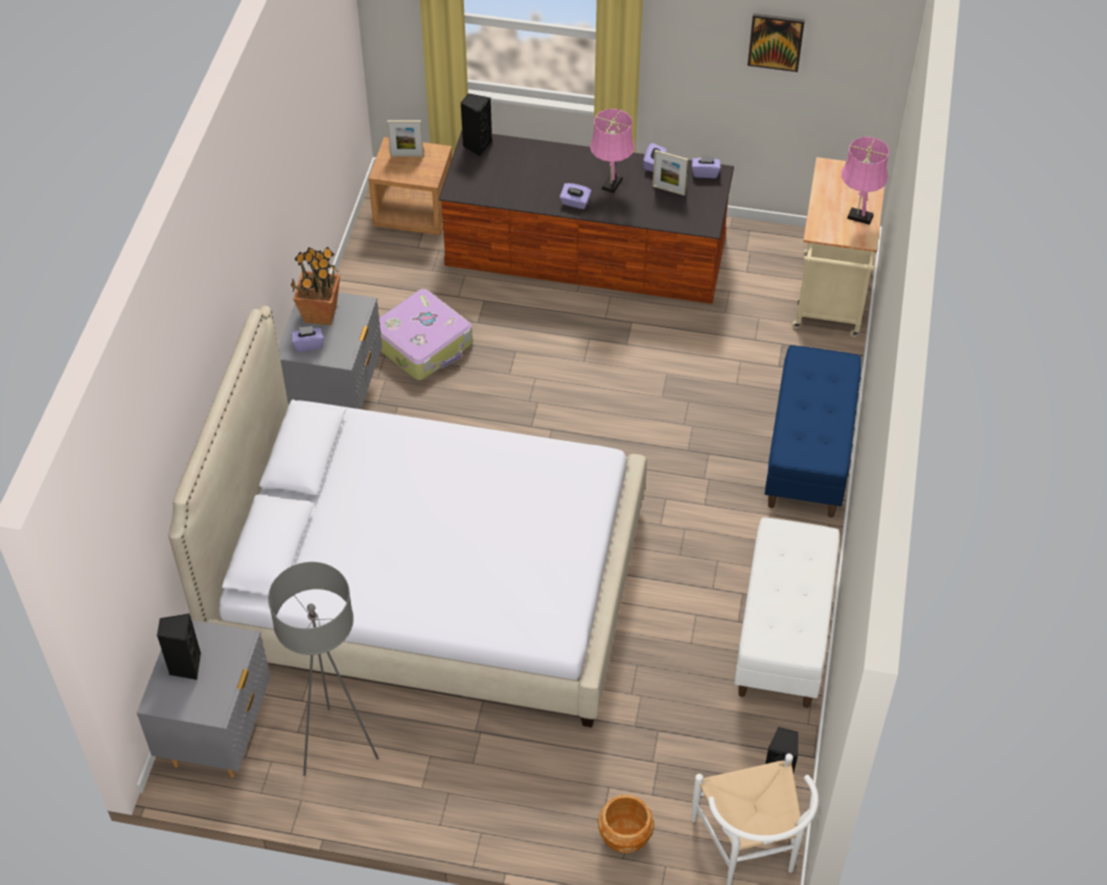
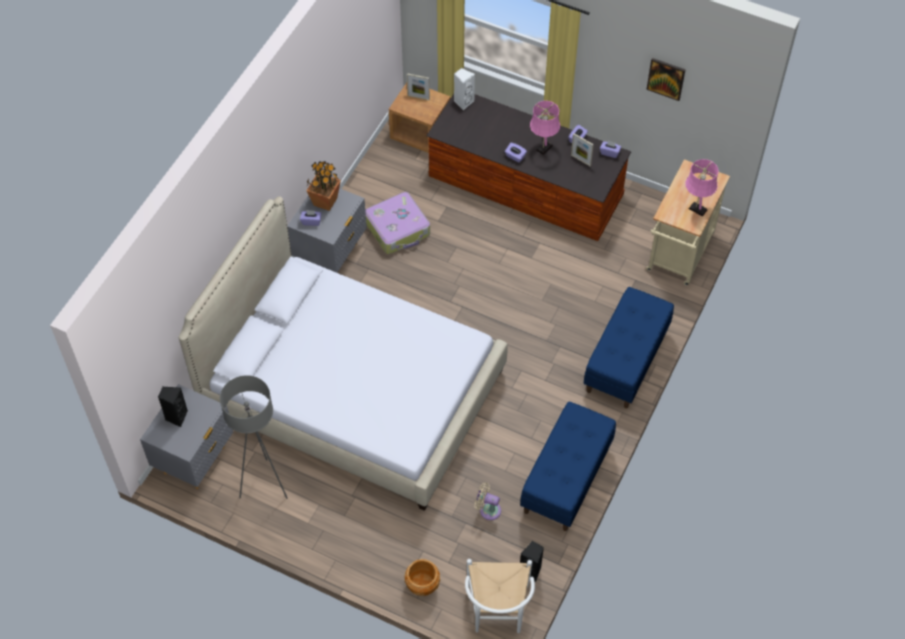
camera: 15 degrees right, 5 degrees up
(476, 145) = (463, 101): black speaker -> white speaker
(684, 704) = (488, 509): none -> beige fan
(783, 634) = (566, 479): white bench -> blue bench

